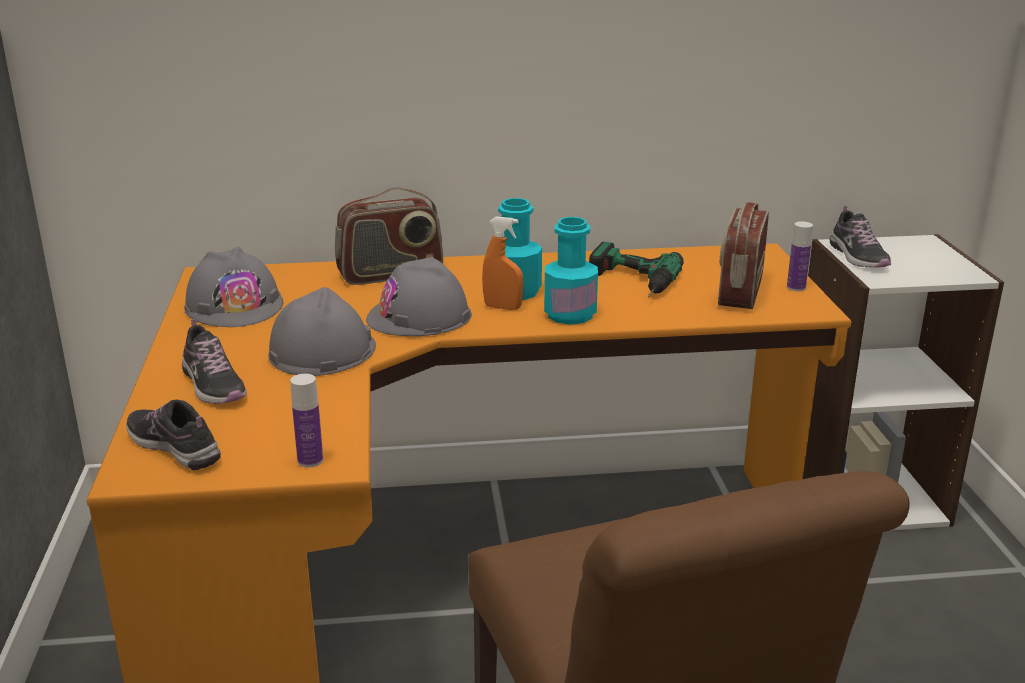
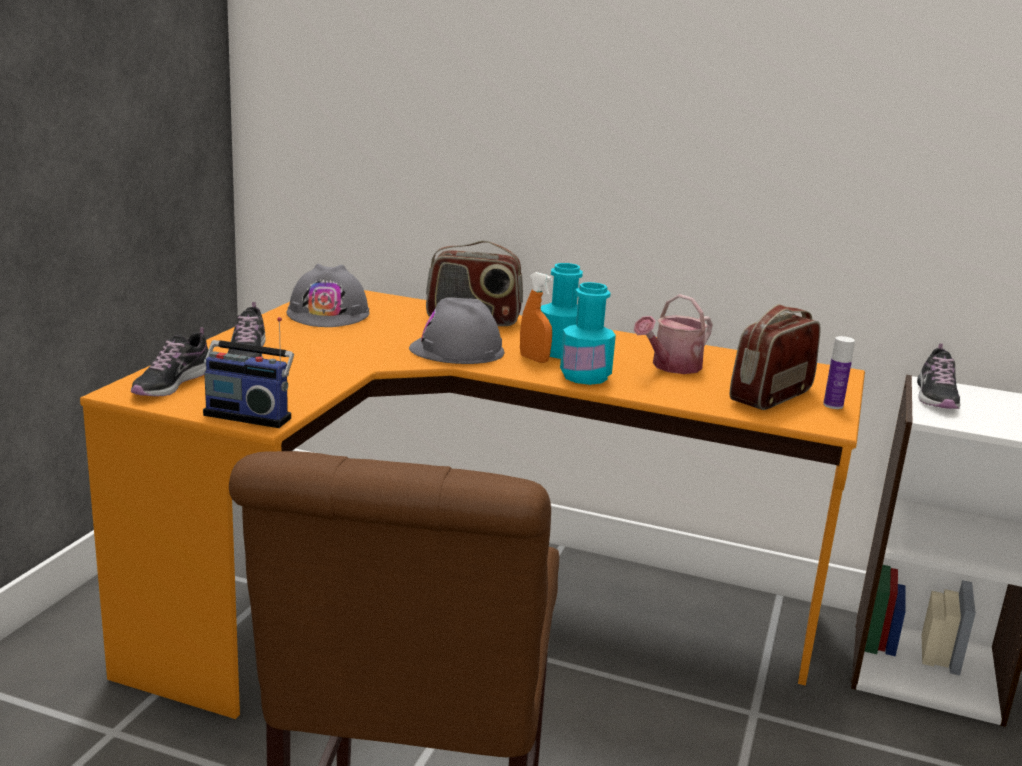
camera: 25 degrees right, 5 degrees down
(174, 447) = (171, 384): shoe -> shoe turned 135 degrees counterclockwise
(310, 460) = (249, 415): bottle -> radio
(321, 351) = (352, 354): grey hard hat -> none
(629, 282) = (672, 367): power drill -> watering can

